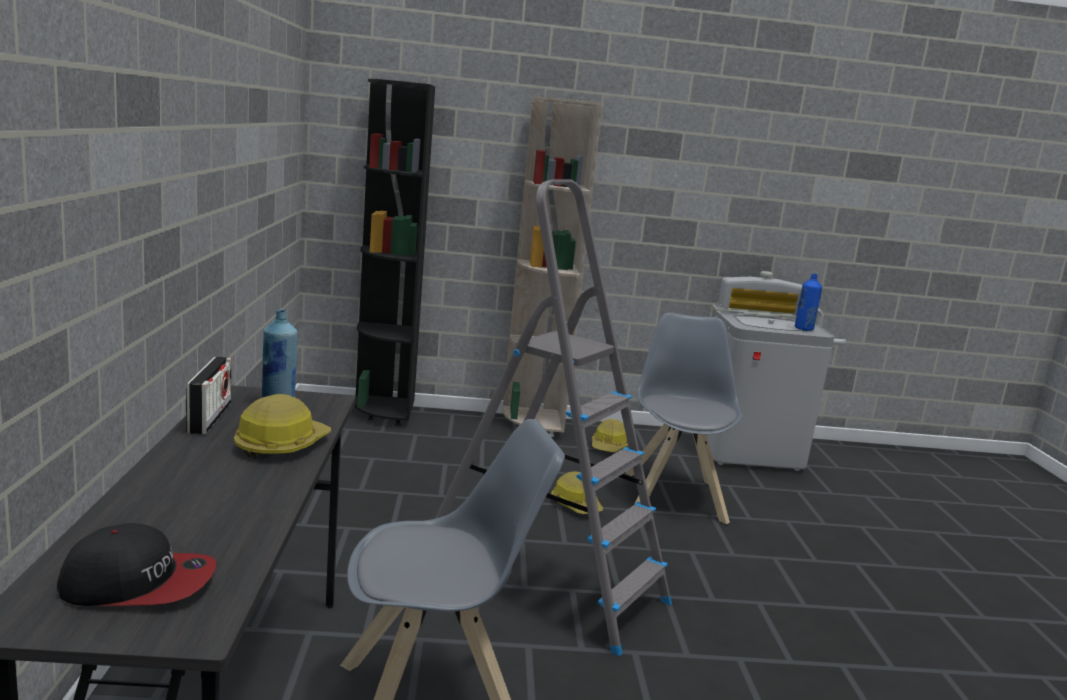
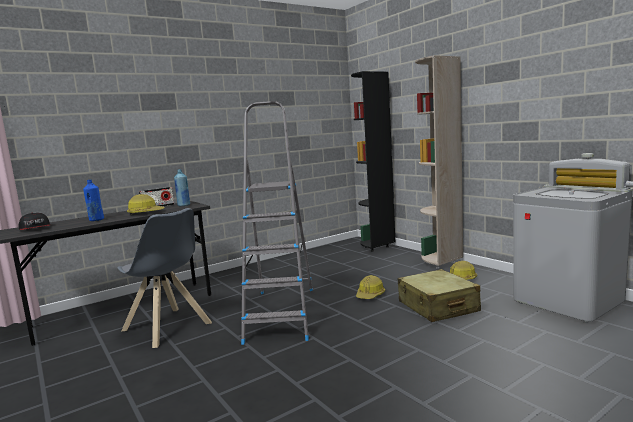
camera: 60 degrees right, 5 degrees down
(674, 495) = (437, 307): grey chair -> beige suitcase
(804, 328) = (588, 197): blue bottle -> blue bottle (96, 220)

